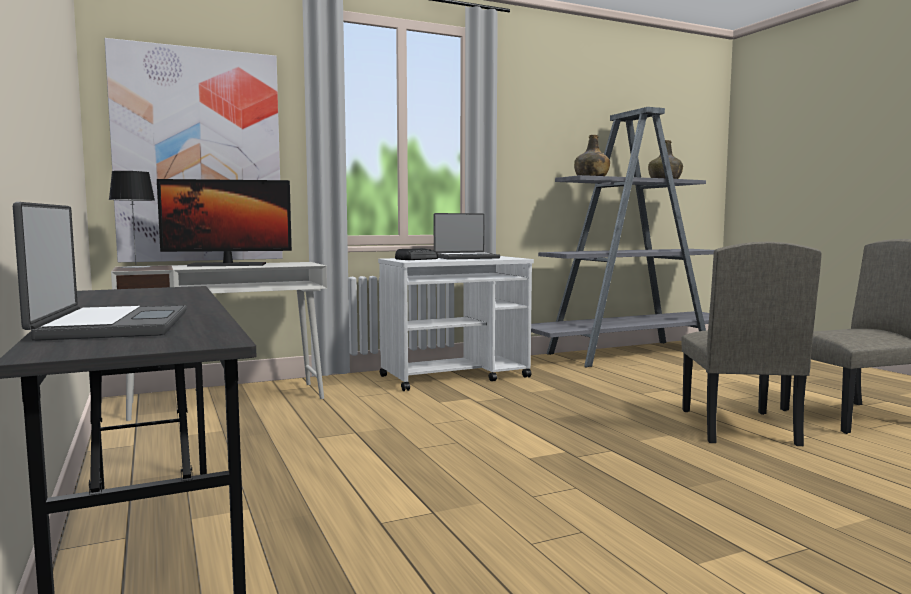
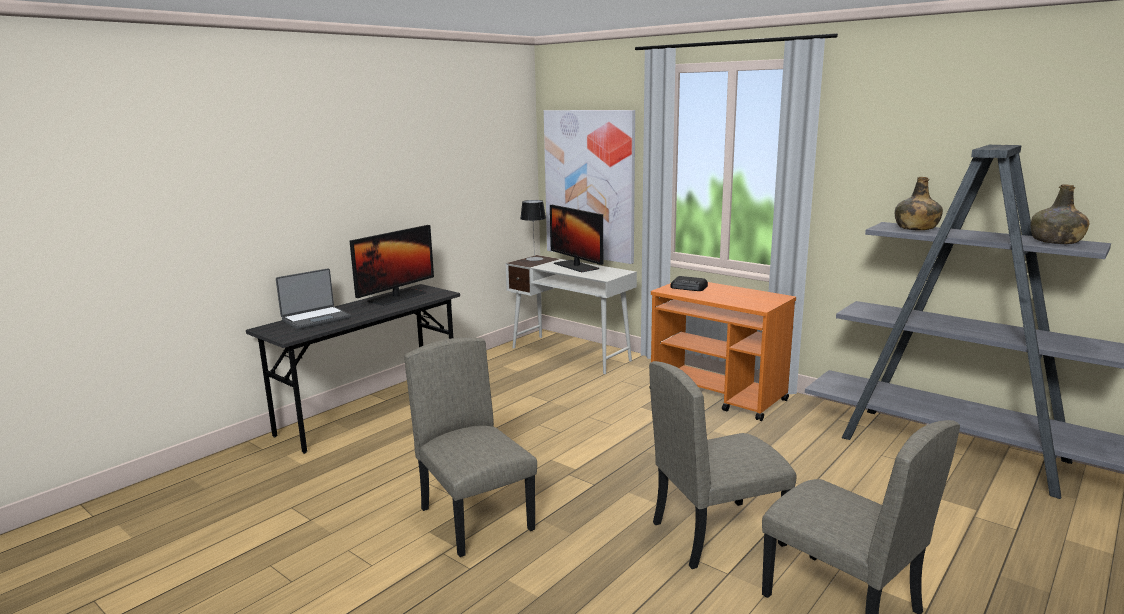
camera: 65 degrees right, 10 degrees up
(124, 298) = (397, 297): none -> monitor
(456, 376) = (718, 395): white cart -> orange cart
(466, 257) = (737, 294): laptop -> none
(669, 523) = (477, 518): none -> beige chair

